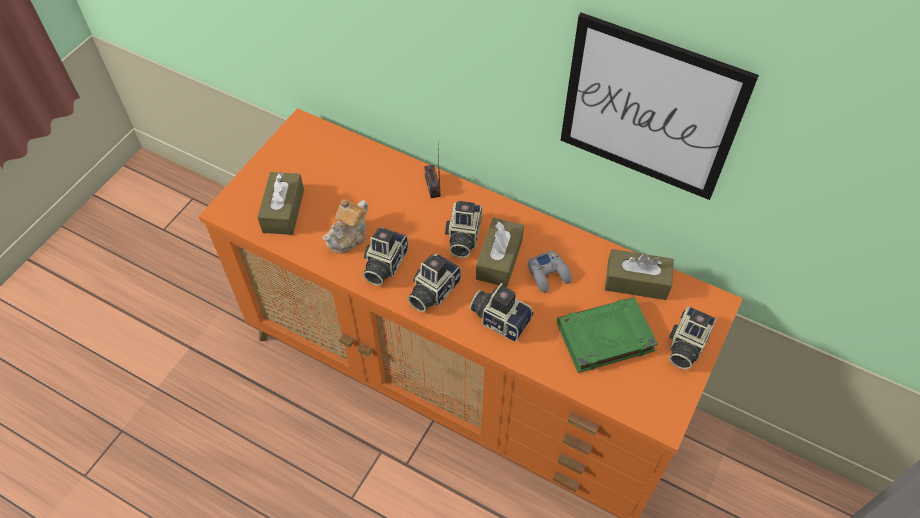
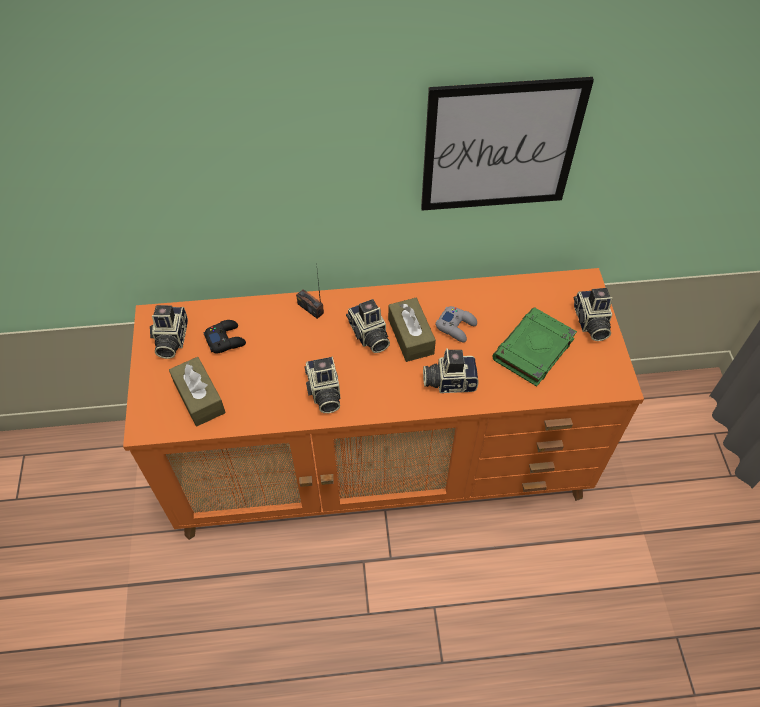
camera: 35 degrees left, 0 degrees up
(342, 174) = (225, 339): none -> black game controller
(349, 237) = (276, 387): teapot -> none
(432, 291) = (380, 390): camera -> camera (170, 339)
(636, 282) = (521, 296): brown tissue box -> none

